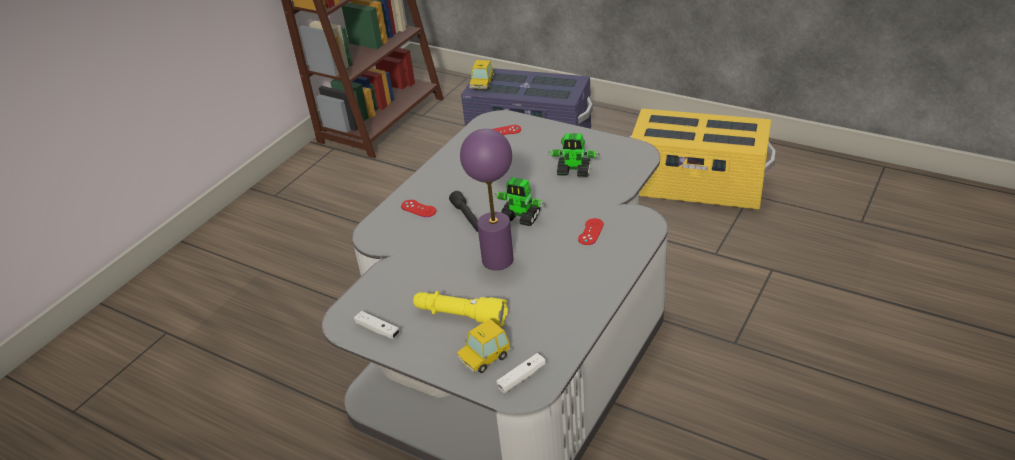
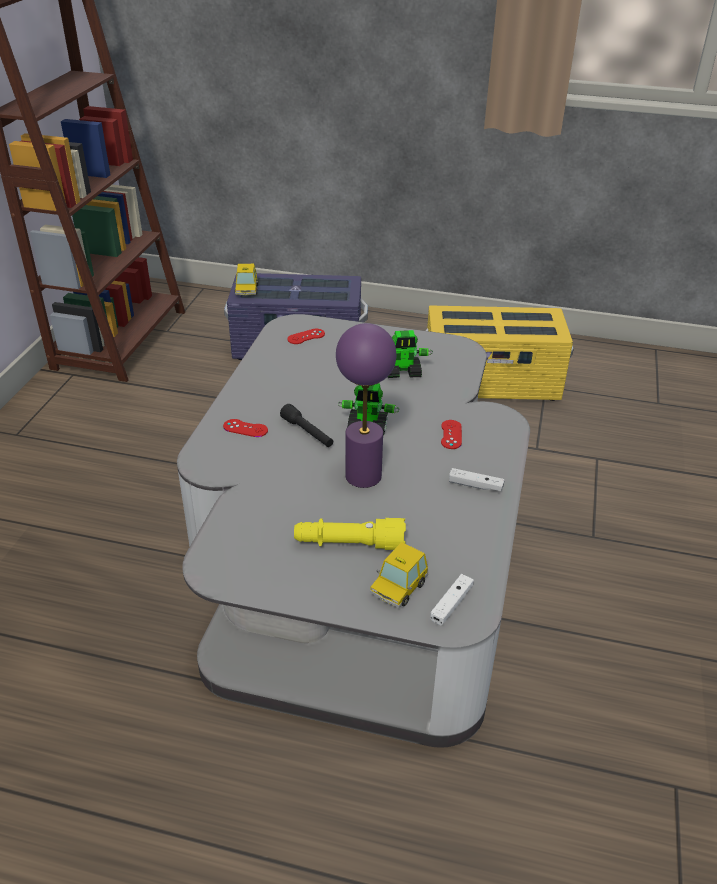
camera: 20 degrees left, 0 degrees up
(377, 330) = (257, 573): white game controller -> white game controller (475, 485)

